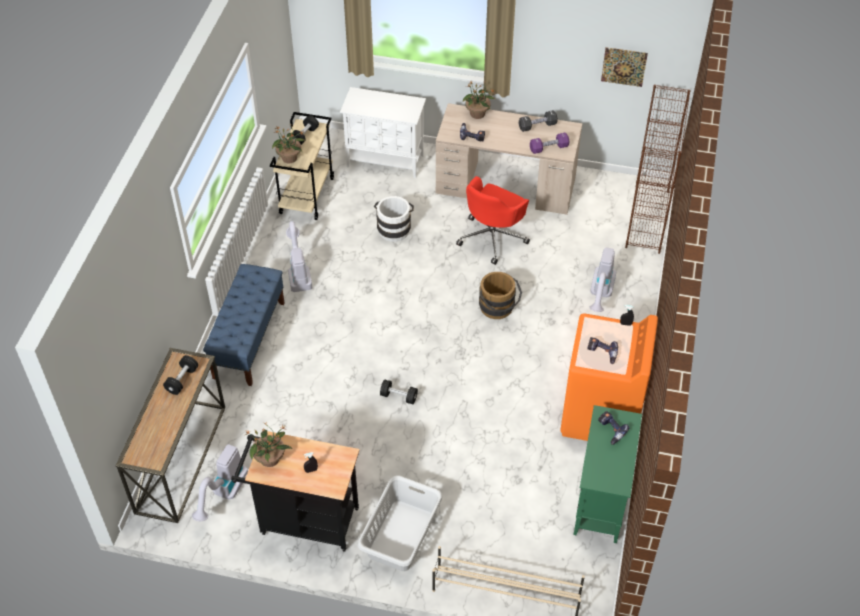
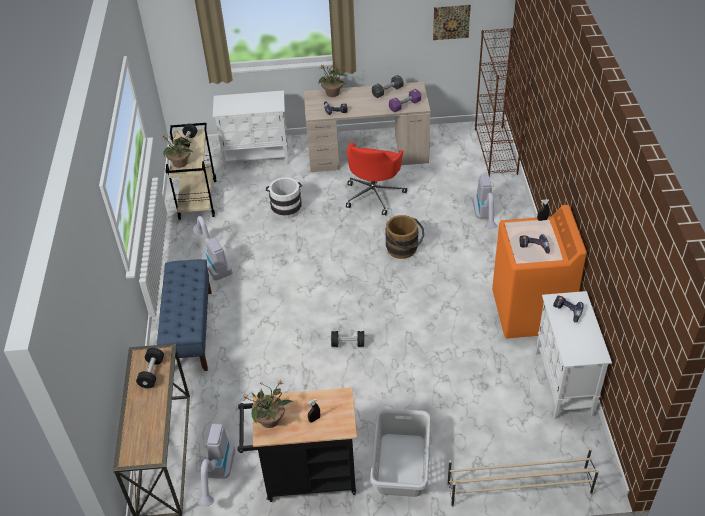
camera: 15 degrees left, 5 degrees down
(601, 501) = (564, 383): green cabinet -> white cabinet

